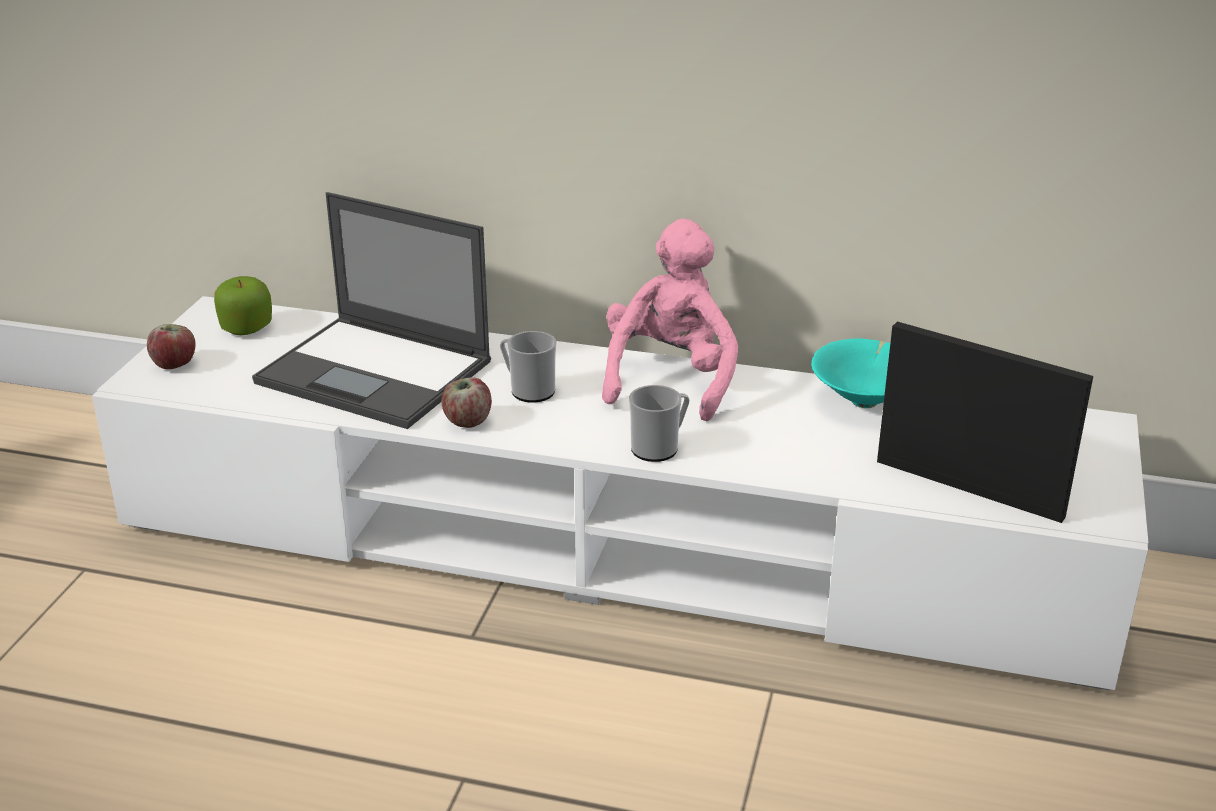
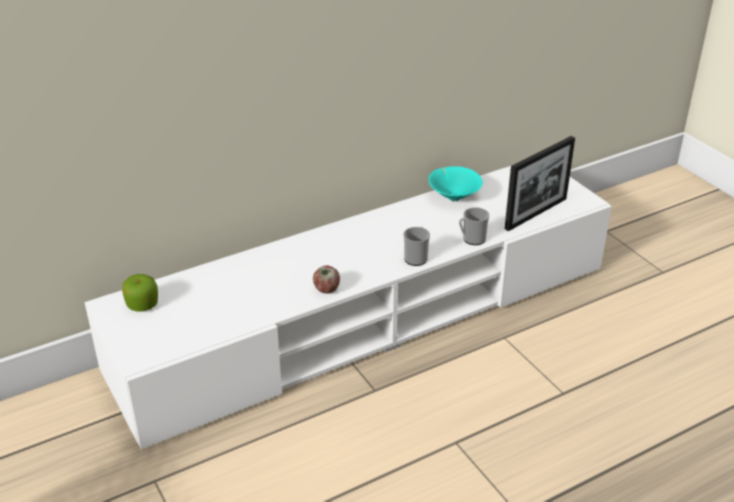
camera: 45 degrees left, 5 degrees up
(175, 364) = (141, 342): apple -> none
(377, 373) = (248, 290): laptop -> none
(528, 390) = (326, 262): mug -> mug (471, 239)
(670, 379) = (372, 226): pink plush toy -> none
(968, 489) = (536, 213): picture frame -> picture frame turned 150 degrees clockwise

